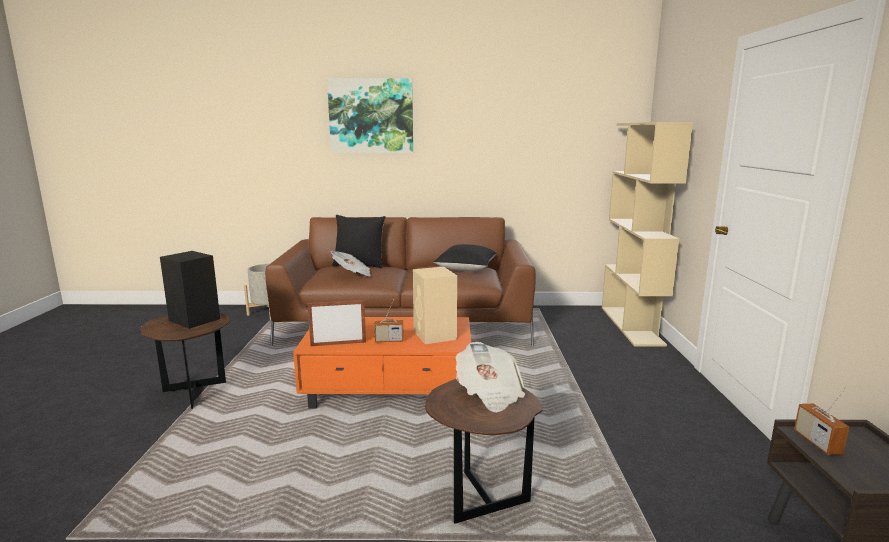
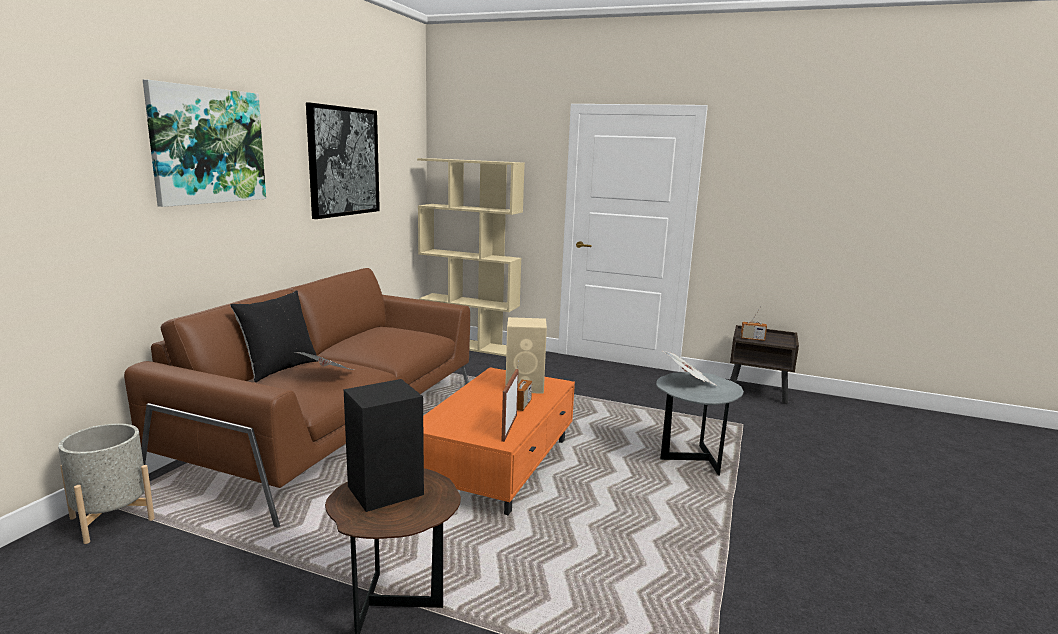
camera: 70 degrees left, 0 degrees up
(466, 269) = (388, 332): black pillow -> none
(480, 497) = (690, 461): brown side table -> grey side table
(509, 126) = (344, 161): none -> picture

